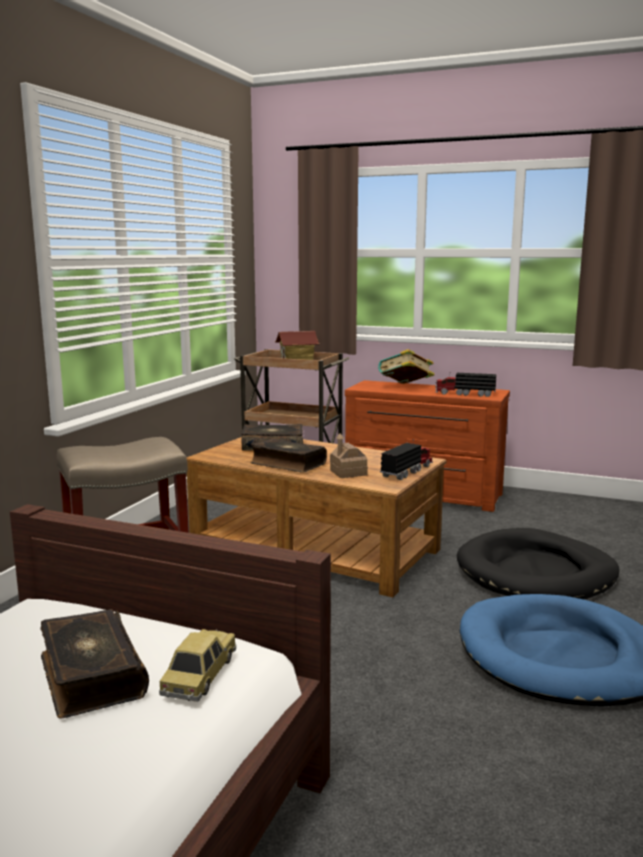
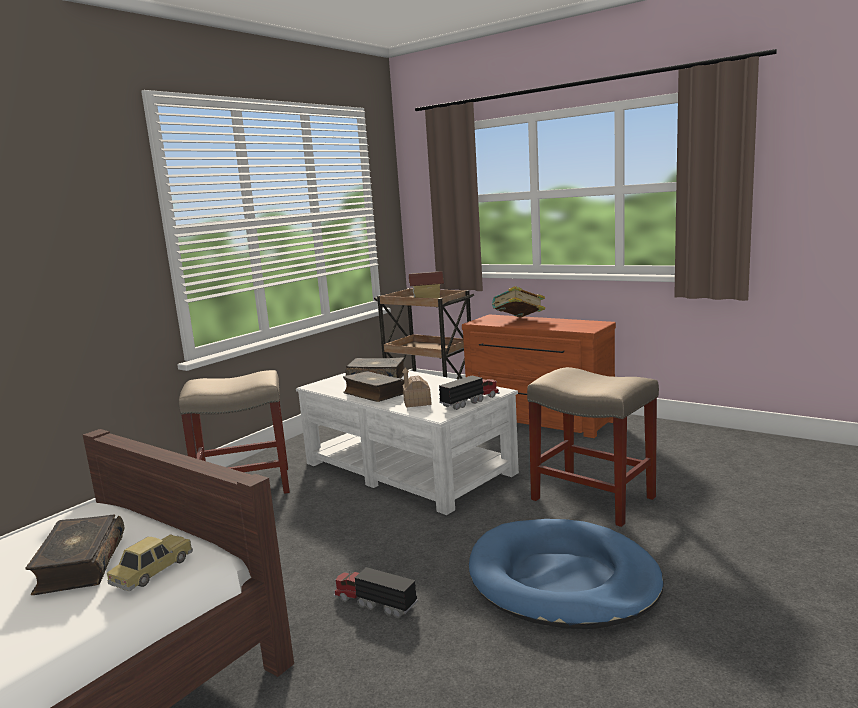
camera: 15 degrees right, 0 degrees up
(314, 548) = (408, 467): brown coffee table -> white coffee table
(464, 394) = (566, 326): toy truck -> toy truck (374, 602)
(536, 573) = (594, 498): black dog bed -> beige stool

